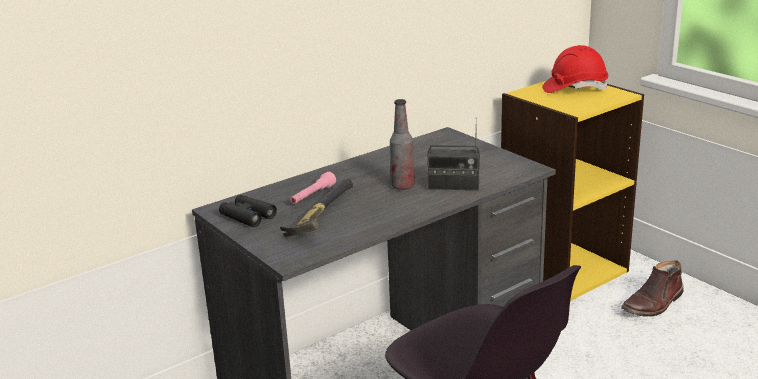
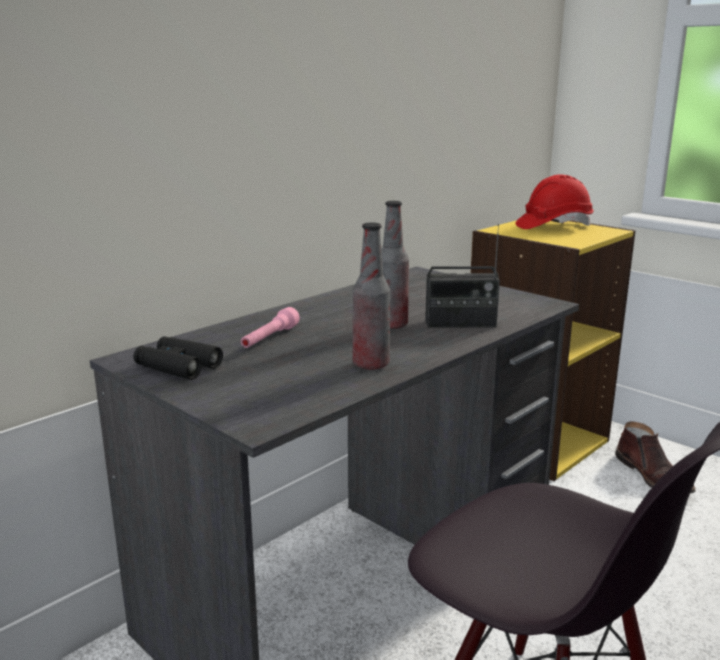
camera: 10 degrees left, 5 degrees down
(318, 219) = (287, 366): hammer -> none
(374, 219) = (371, 364): none -> bottle
(653, 304) = (654, 476): brown boot -> brown boot turned 60 degrees counterclockwise

